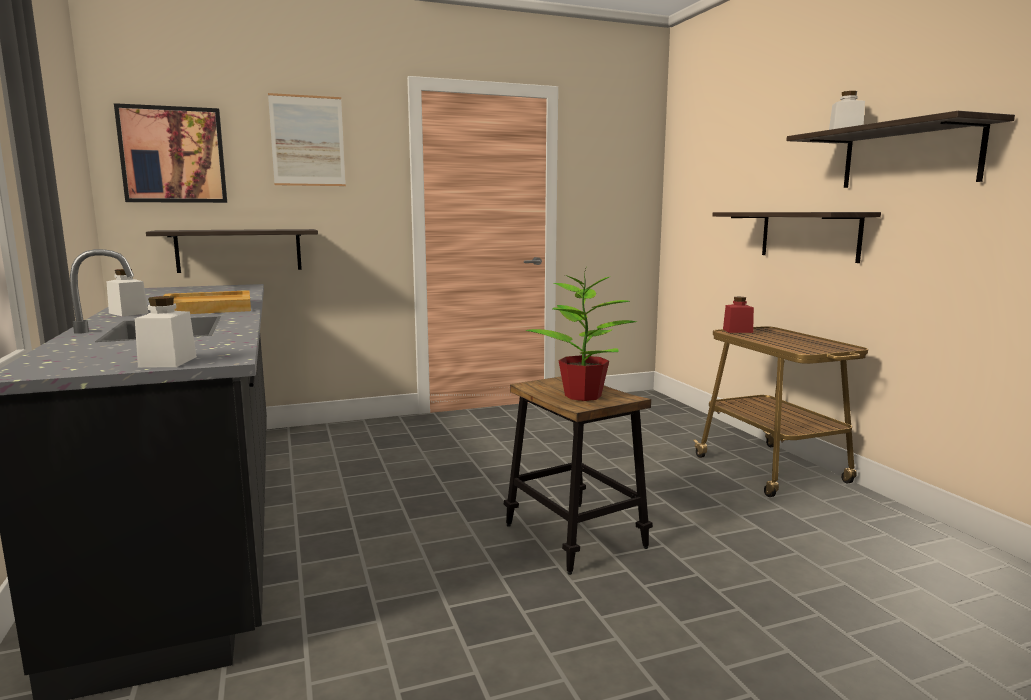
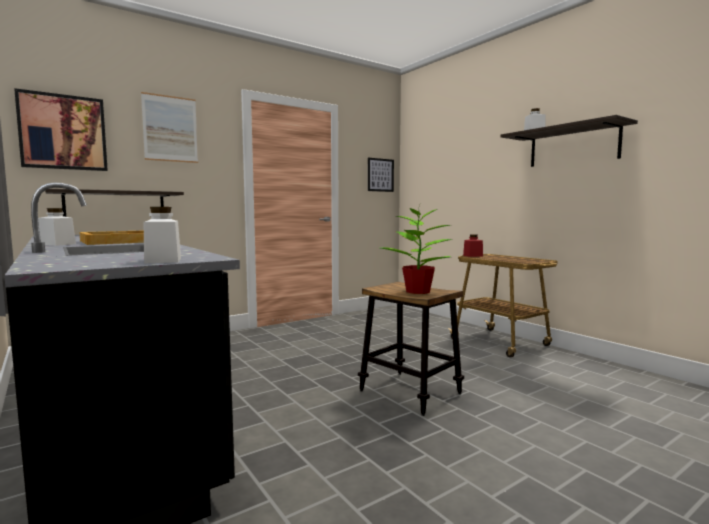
camera: 15 degrees left, 5 degrees down
(628, 191) = (380, 175): none -> picture
(809, 235) = (508, 196): shelf -> none

